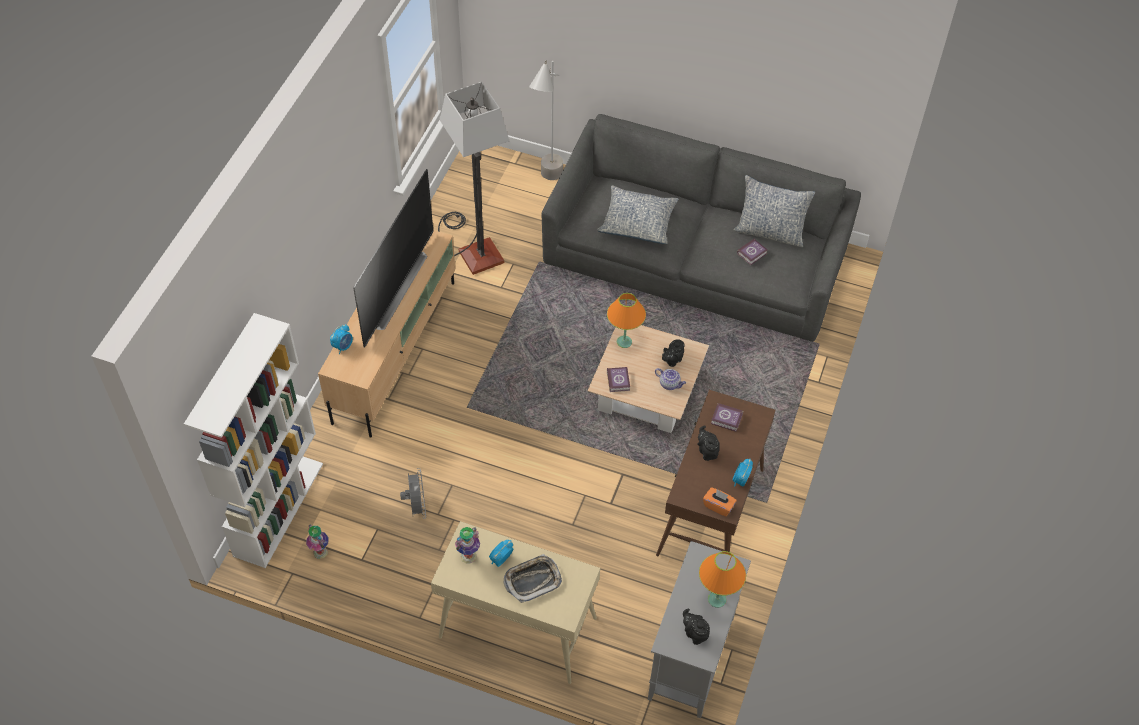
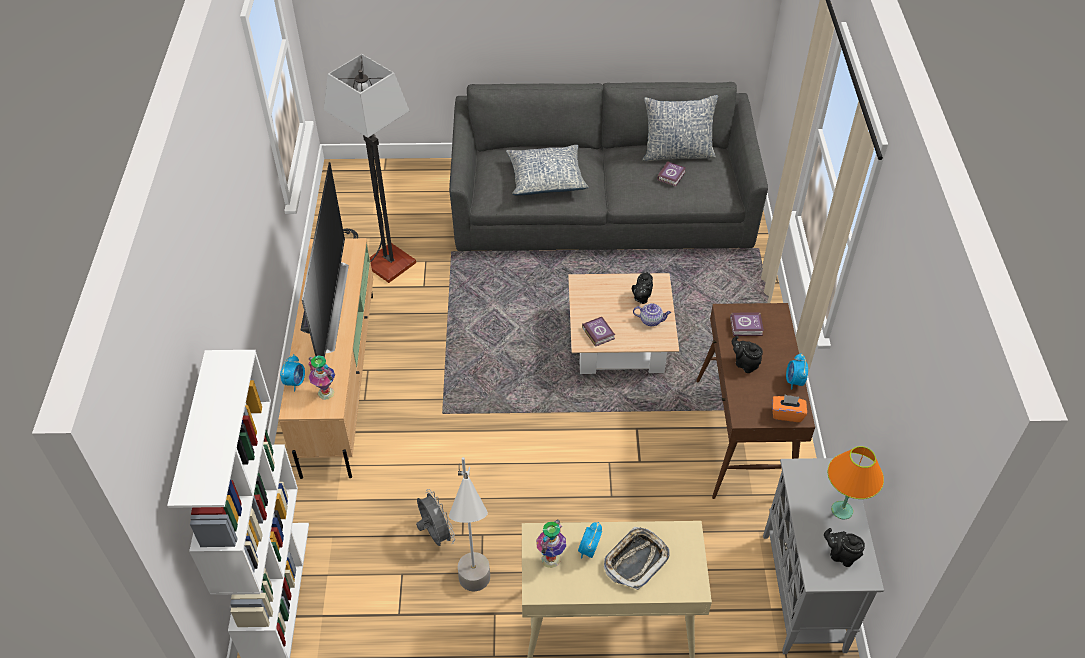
camera: 20 degrees left, 5 degrees down
(320, 552) = (347, 622): vase -> vase (326, 392)
(547, 185) = (426, 181): grey floor lamp -> grey floor lamp (477, 601)
(624, 342) = (585, 294): orange table lamp -> none

